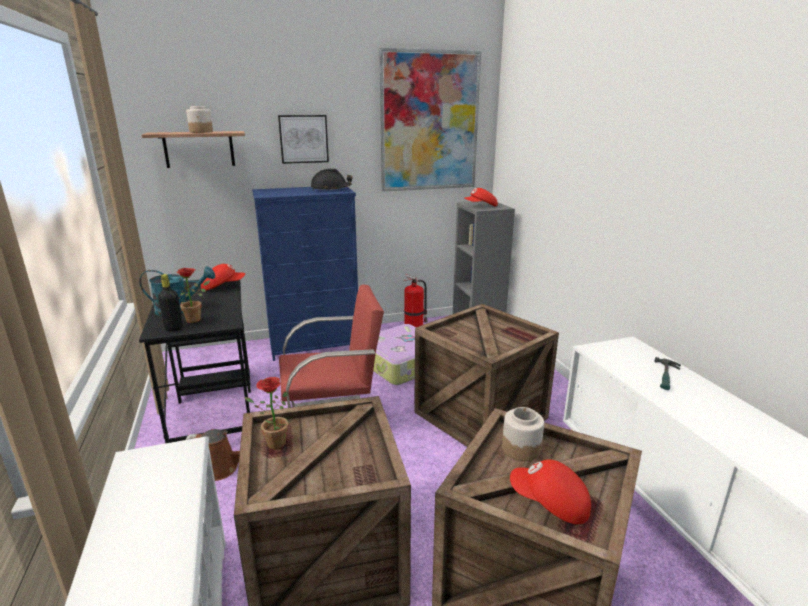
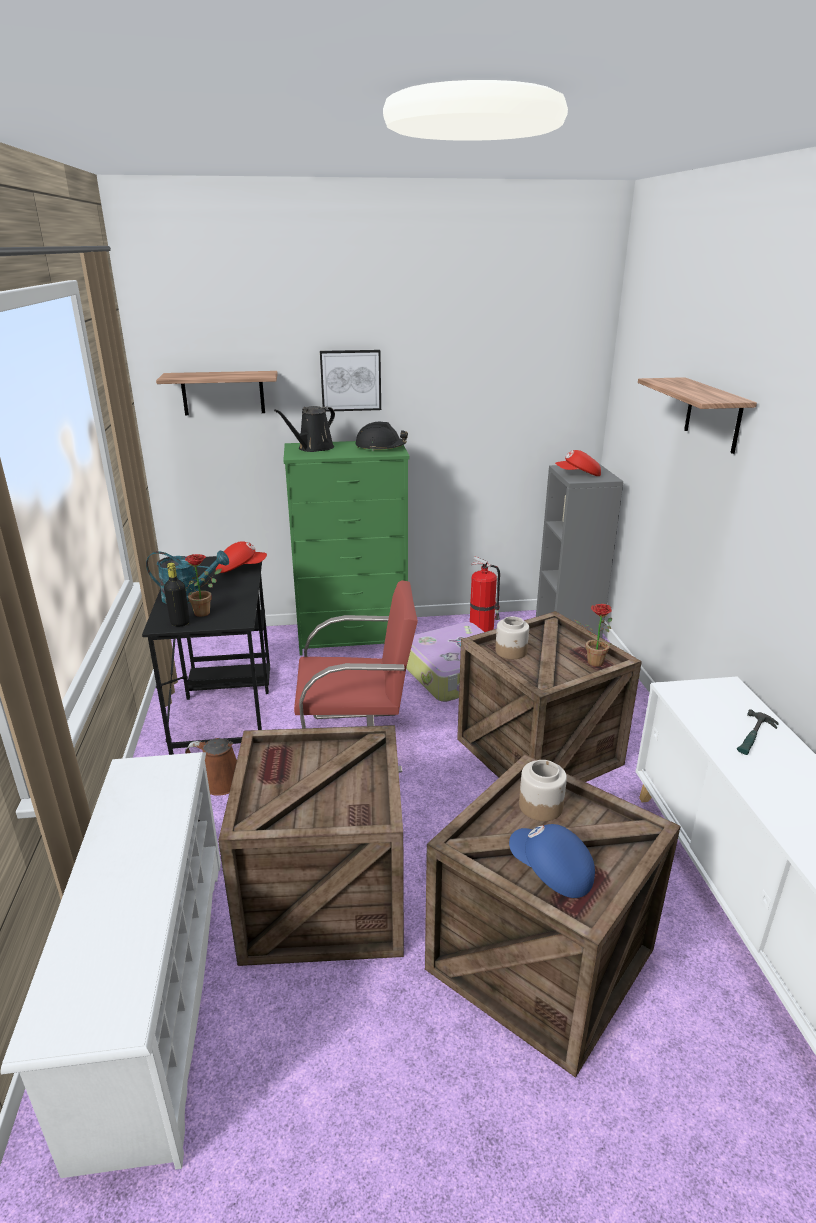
camera: 10 degrees right, 5 degrees up
(201, 132) = (225, 374): jar -> jar (511, 651)
(272, 444) = (269, 769): potted plant -> potted plant (591, 662)
(277, 191) = (313, 448): none -> black watering can
(315, 345) = (353, 638): blue dresser -> green dresser
(429, 122) = (518, 358): picture -> none
(550, 503) = (551, 871): red cap -> blue cap
(590, 144) = (713, 415): none -> shelf

